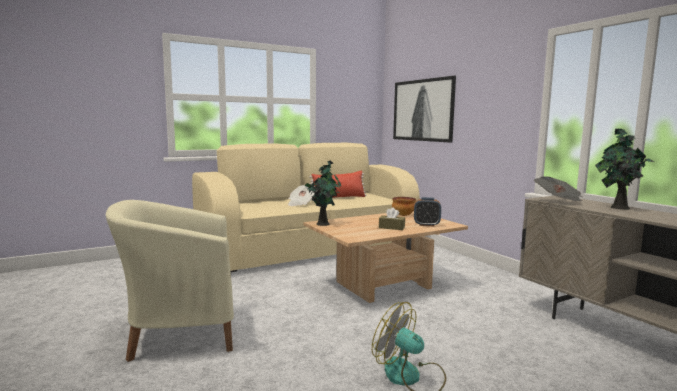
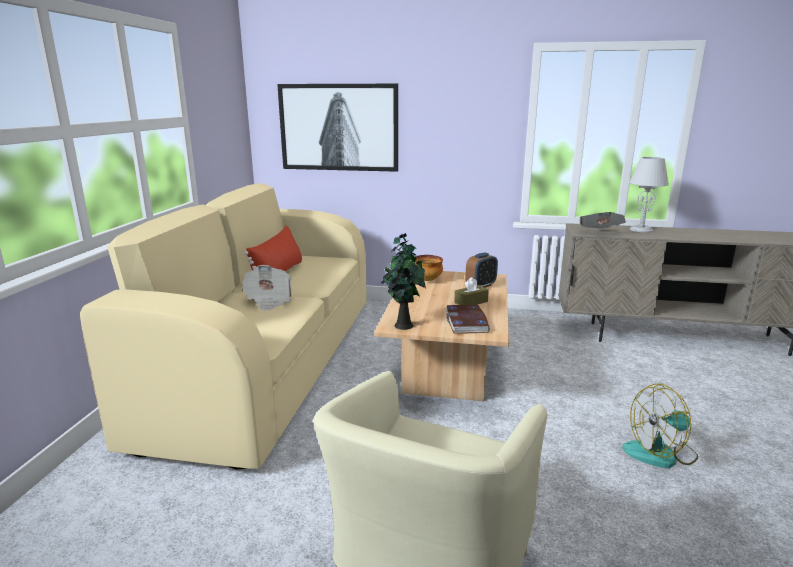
camera: 50 degrees left, 10 degrees up
(357, 232) = (466, 322): none -> book
(618, 207) = (641, 230): potted plant -> grey table lamp

